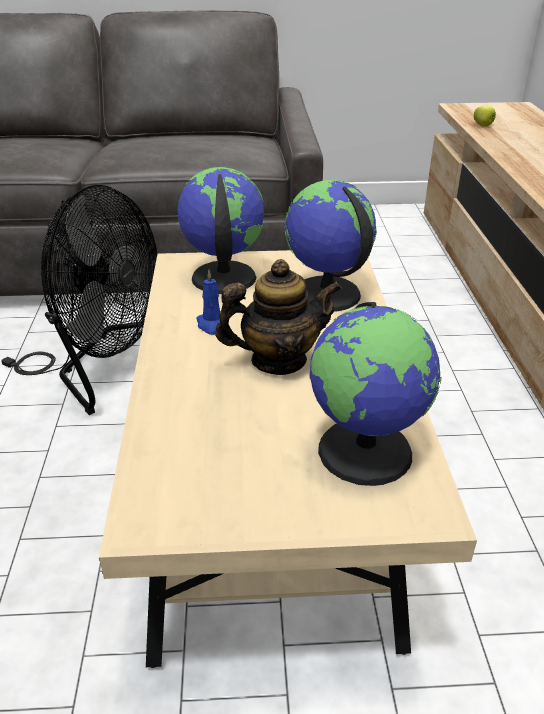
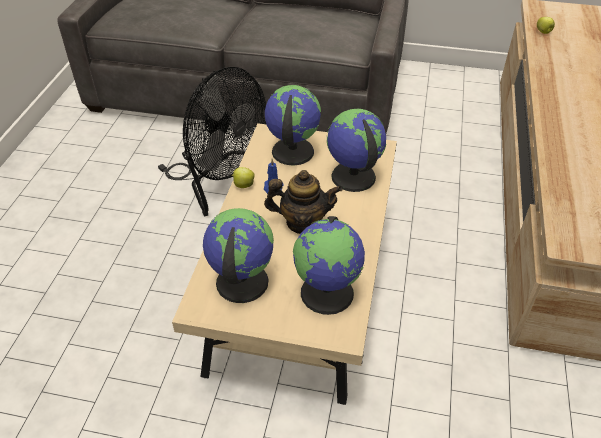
camera: 15 degrees right, 10 degrees up
(163, 327) = (243, 185): none -> apple
(210, 462) = (241, 282): none -> globe

